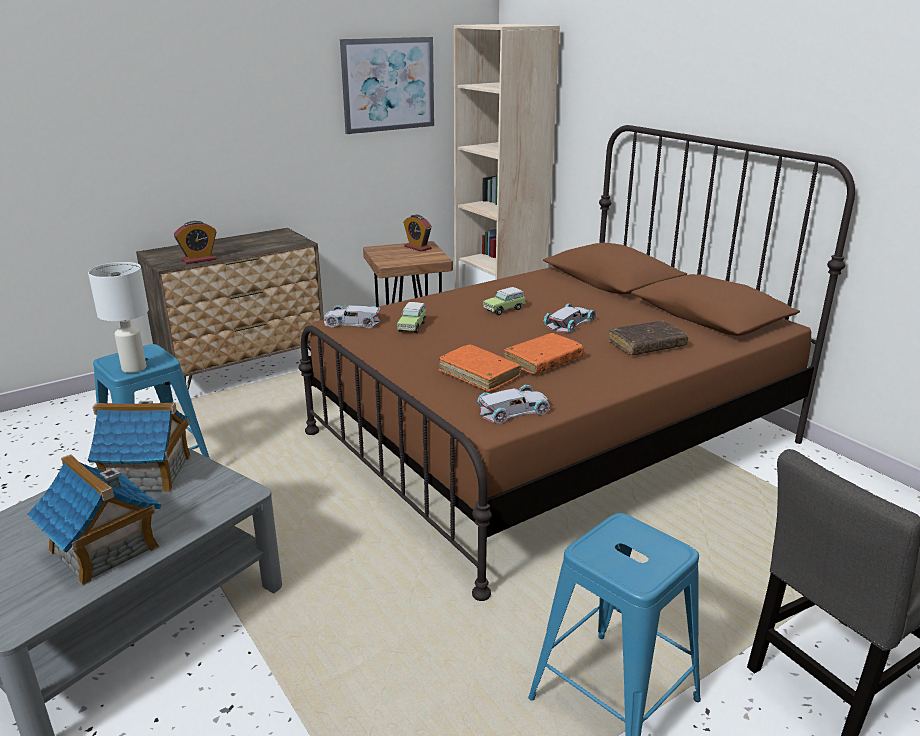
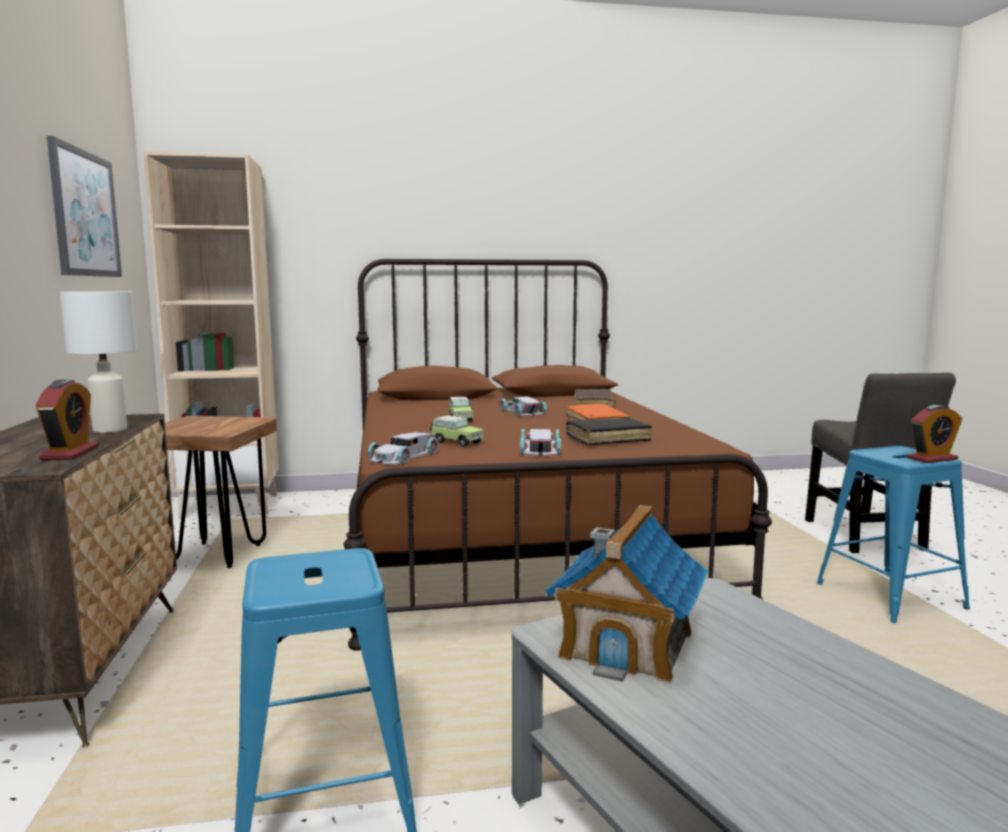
camera: 65 degrees left, 15 degrees down
(104, 549) = (840, 684): toy house -> none
(133, 368) = (347, 576): white table lamp -> white table lamp (109, 430)
(417, 247) = (198, 420): alarm clock -> alarm clock (932, 459)
(479, 375) = (608, 439): orange book -> black book
(514, 411) = (692, 440): white toy car -> white toy car (541, 449)

